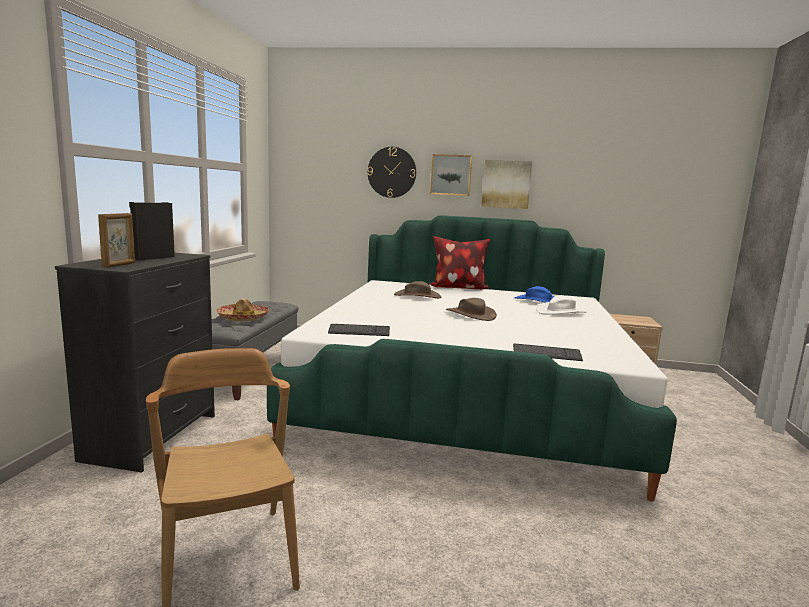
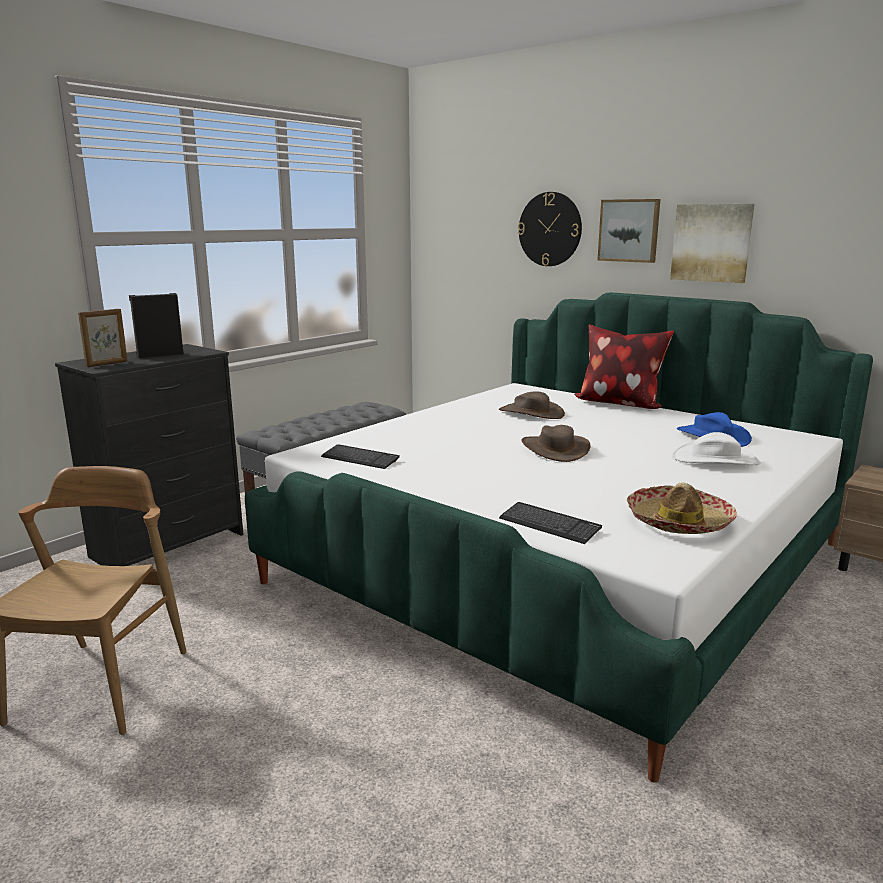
camera: 30 degrees right, 5 degrees up
(243, 318) = (314, 423): hat -> hat (679, 522)

